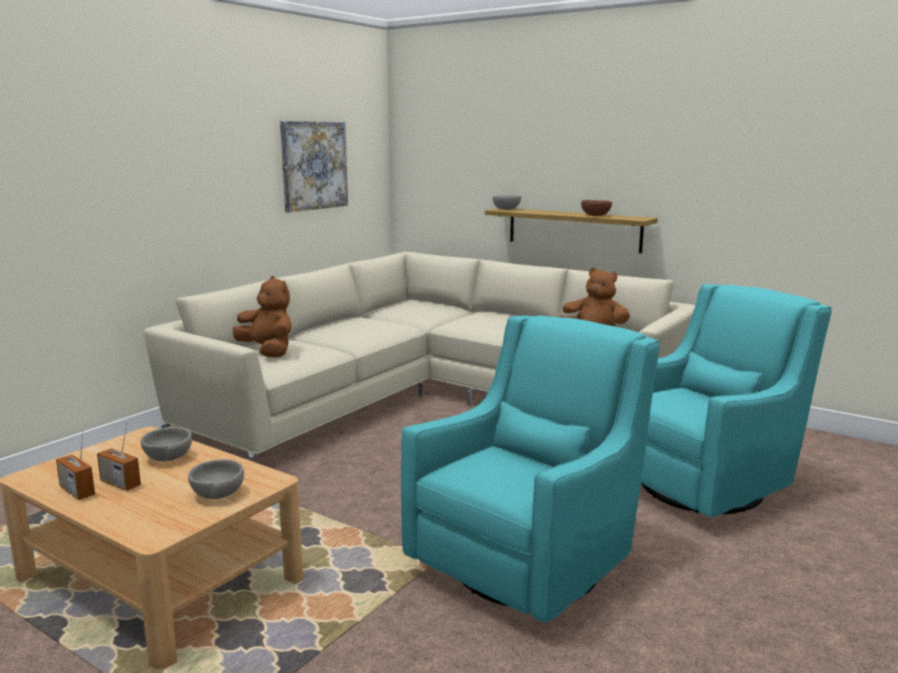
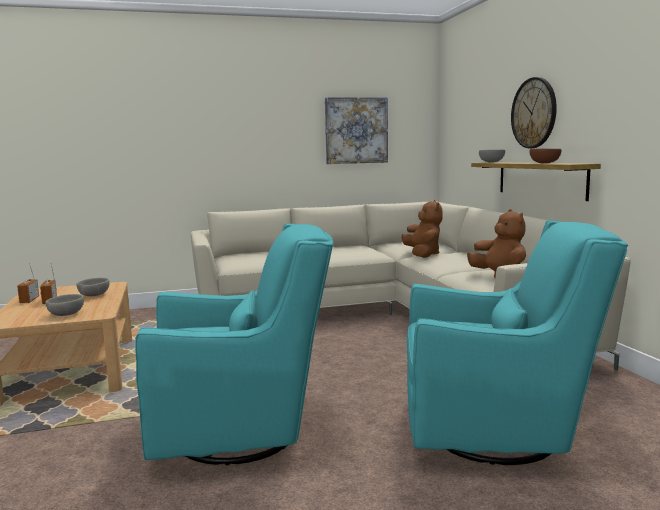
camera: 40 degrees right, 5 degrees down
(267, 352) = (255, 255): brown plush toy -> brown plush toy (423, 255)
(562, 160) = (534, 113): none -> wall clock

